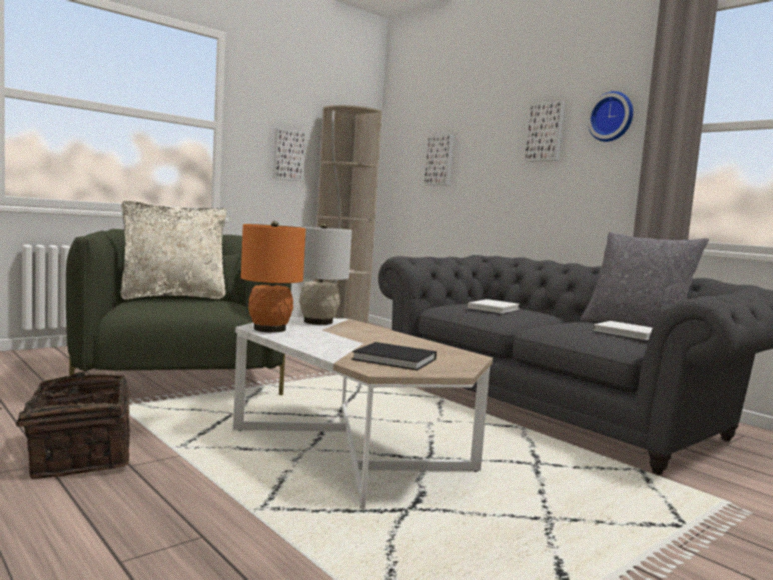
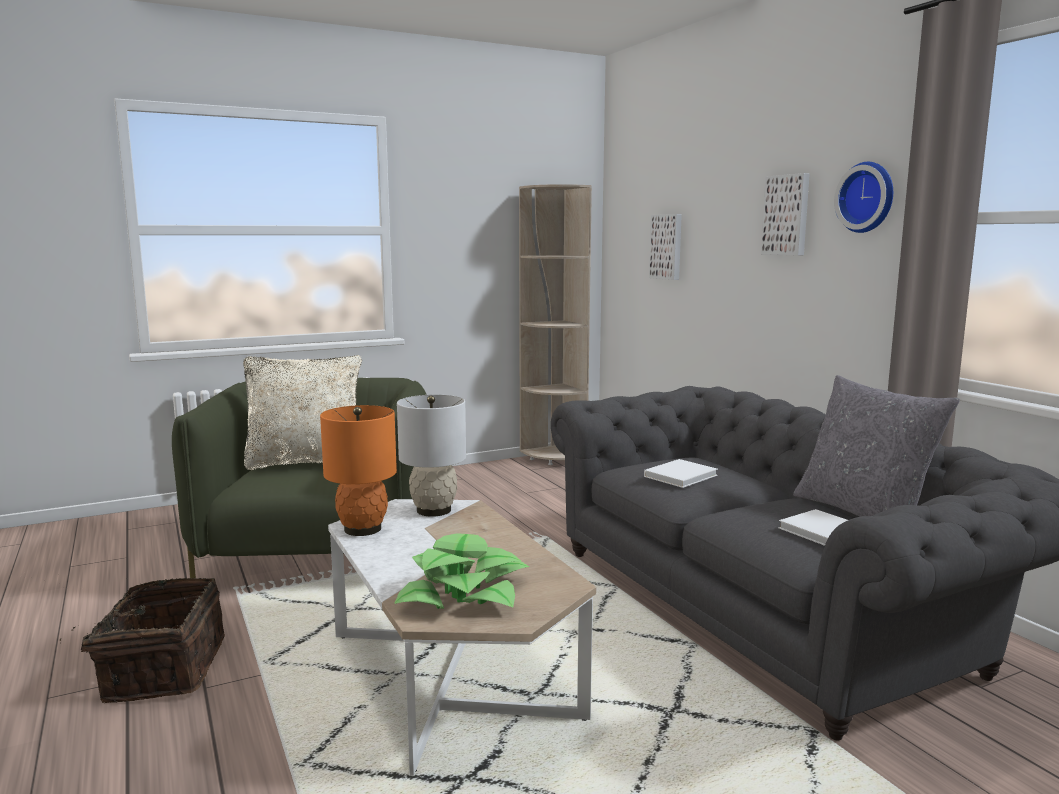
camera: 15 degrees right, 5 degrees up
(288, 155) = (476, 253): picture -> none
(397, 359) = (464, 594): black book -> potted plant

